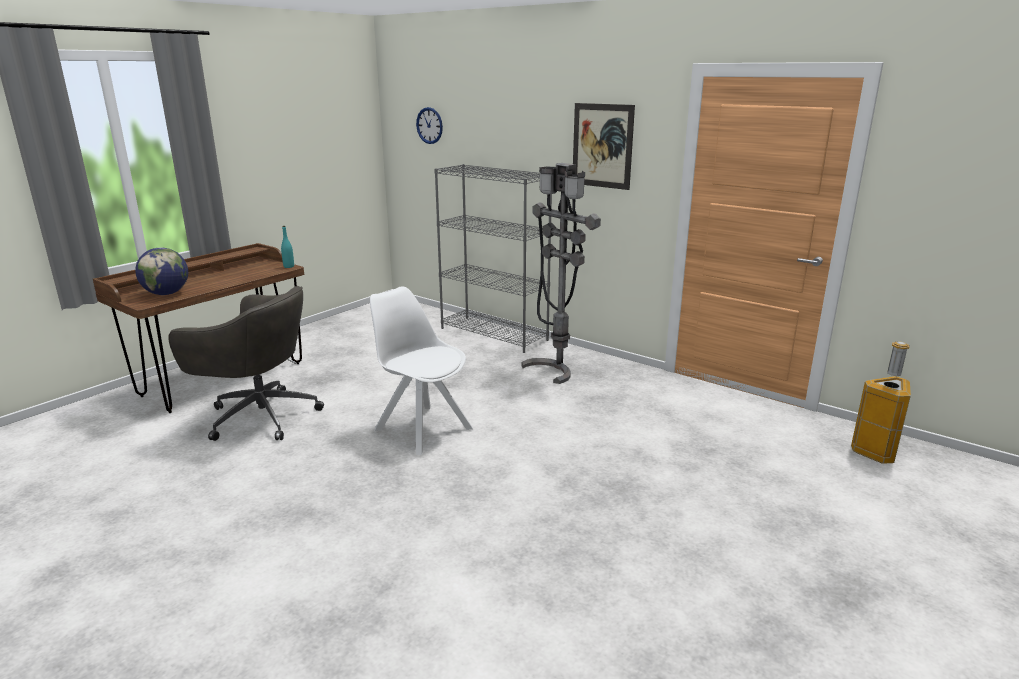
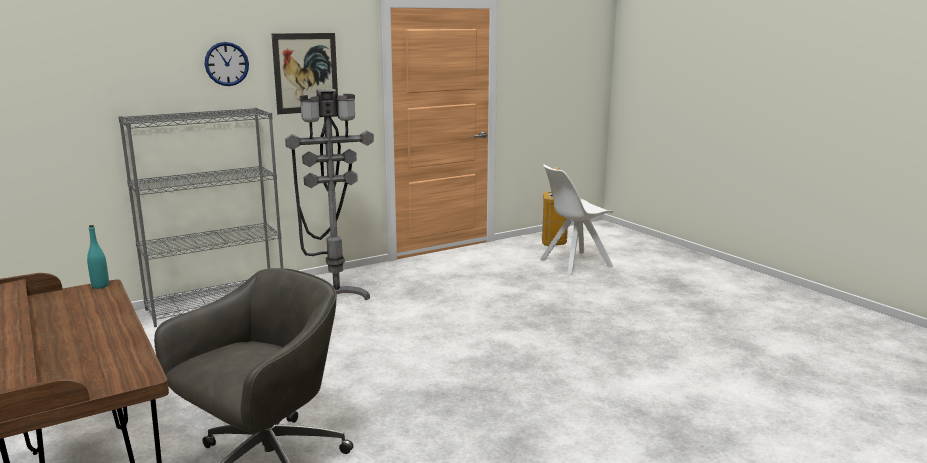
camera: 70 degrees left, 5 degrees down
(166, 294) = (105, 362): globe -> none
(422, 428) = (396, 367): white chair -> white chair (574, 263)
(429, 125) = (39, 73): wall clock -> wall clock (226, 64)

